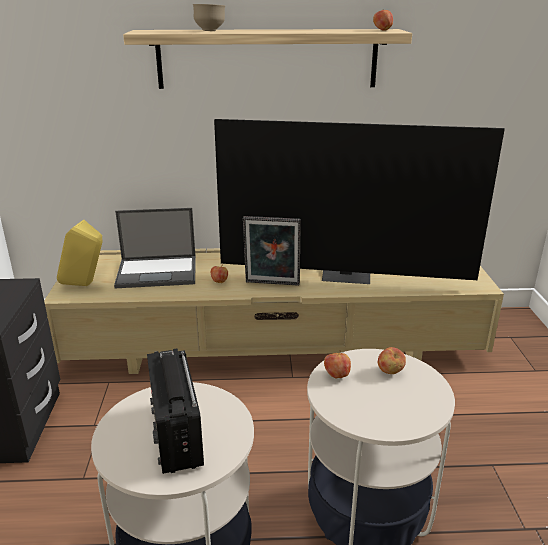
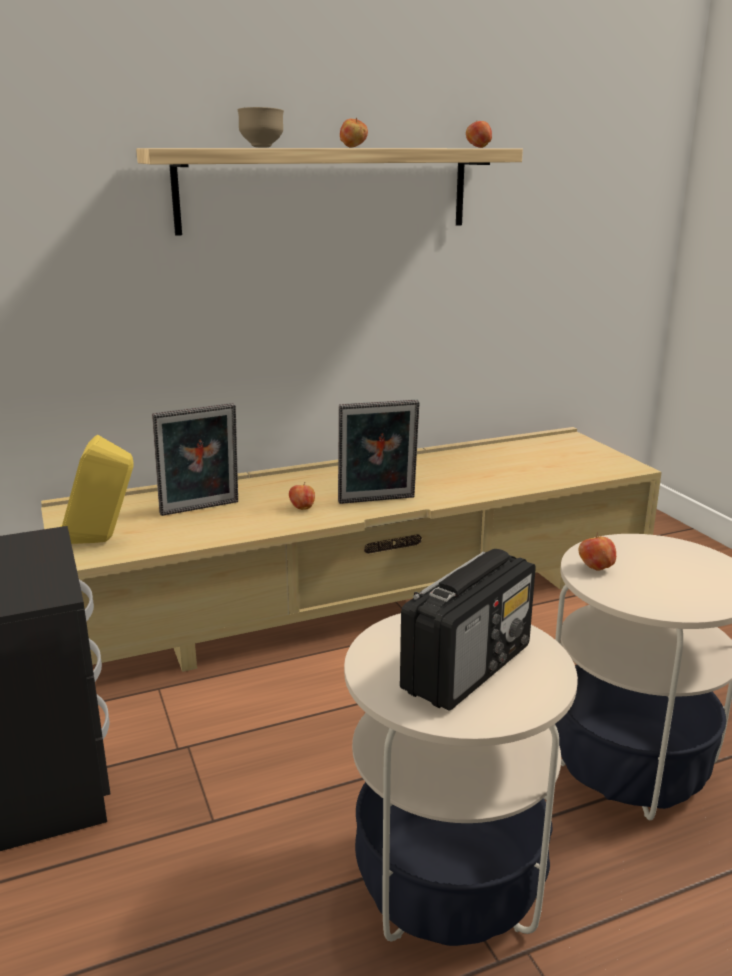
camera: 20 degrees left, 5 degrees down
(158, 272) = (201, 509): laptop -> picture frame
(176, 435) = (468, 667): radio -> radio turned 105 degrees counterclockwise
(347, 275) = (464, 478): television -> none
(390, 371) = (651, 553): apple -> apple (353, 147)

